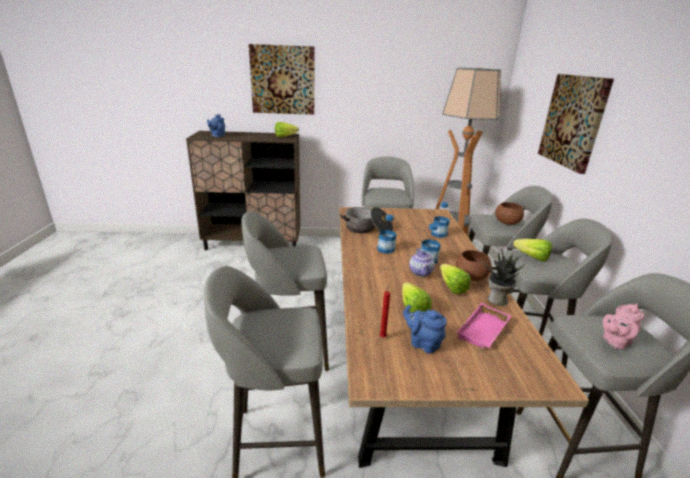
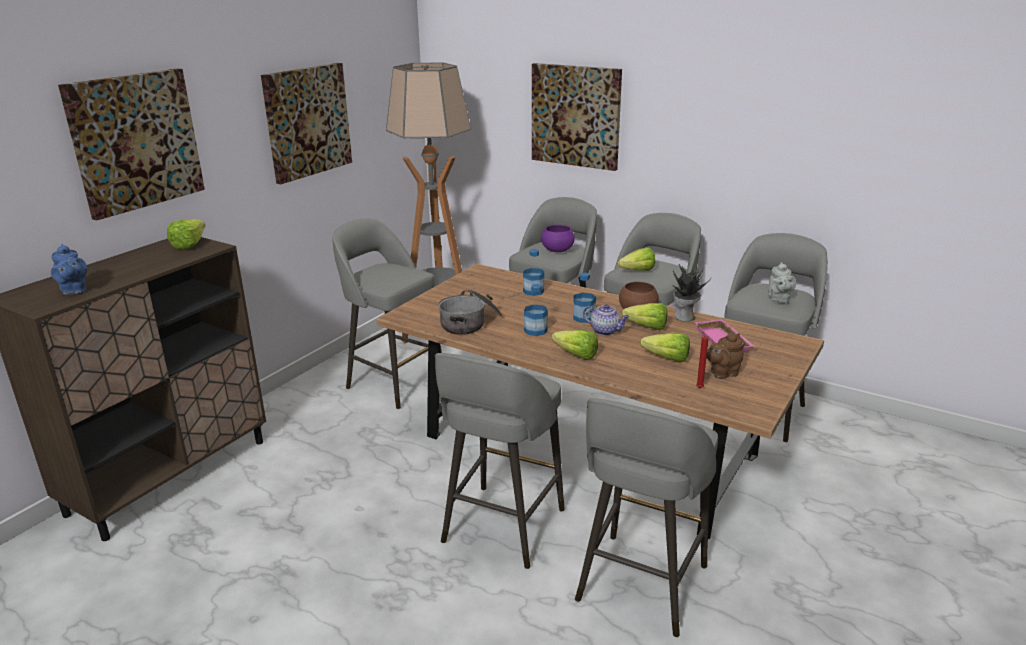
camera: 55 degrees left, 0 degrees up
(370, 270) = (573, 354): none -> lettuce
(396, 94) = (307, 121): none -> picture
(423, 343) = (722, 373): blue teapot -> brown teapot
(507, 223) = (557, 250): brown bowl -> purple bowl
(614, 341) = (779, 300): pink teapot -> grey teapot

